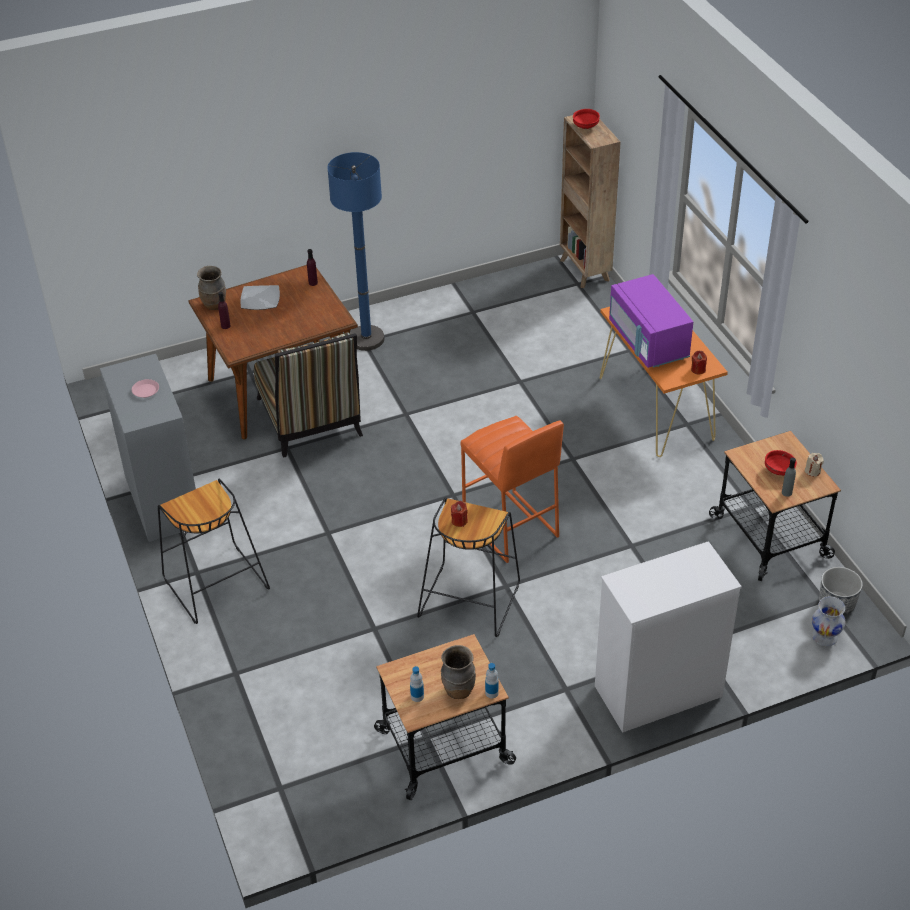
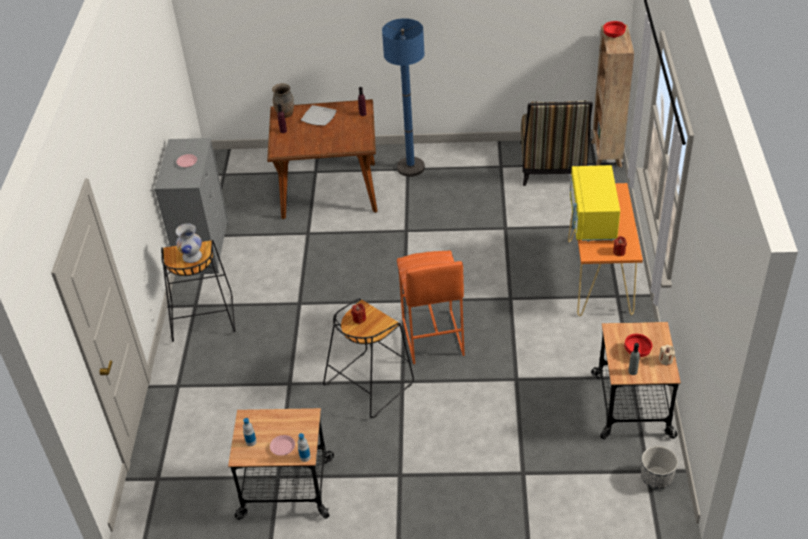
camera: 25 degrees right, 0 degrees up
(311, 422) = (335, 219): chair -> chair (552, 166)
(458, 690) = (282, 447): brown vase -> pink plate
(648, 341) = (592, 219): purple microwave -> yellow microwave
(657, 692) = (468, 500): white dresser -> none
(824, 637) = (629, 502): white vase -> white vase (191, 256)

